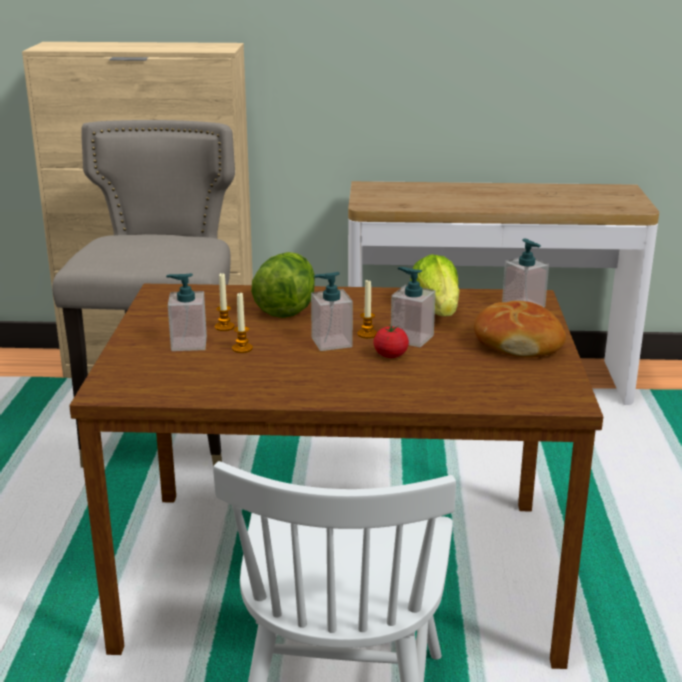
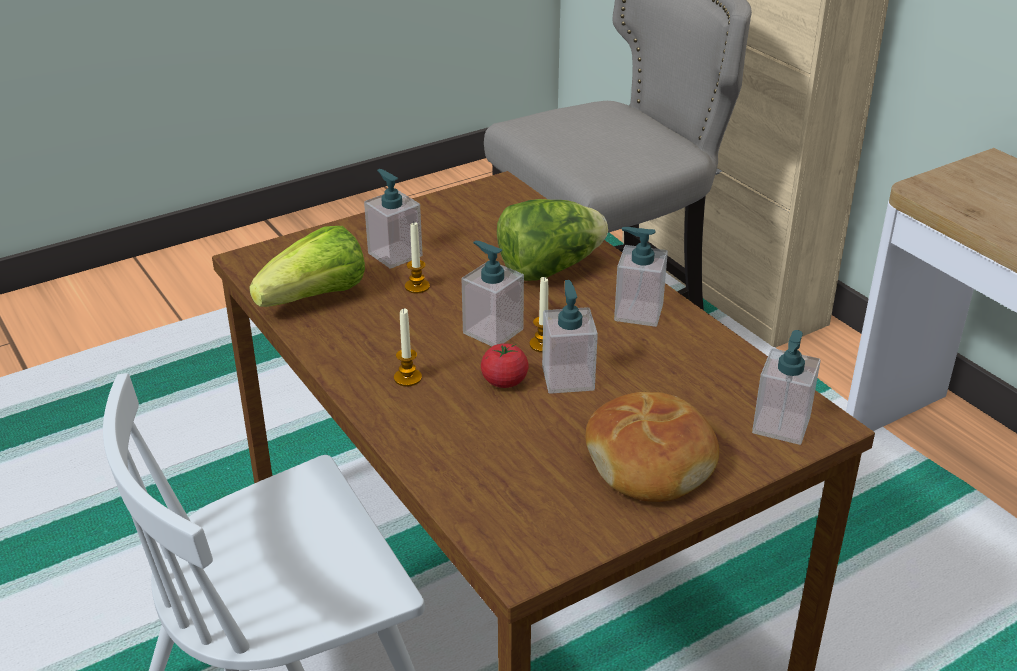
camera: 55 degrees right, 10 degrees up
(224, 327) = (456, 255): candle -> candle (407, 378)
(372, 301) = (638, 312): none -> soap dispenser
(436, 311) = (671, 365): lettuce -> lettuce (316, 298)

